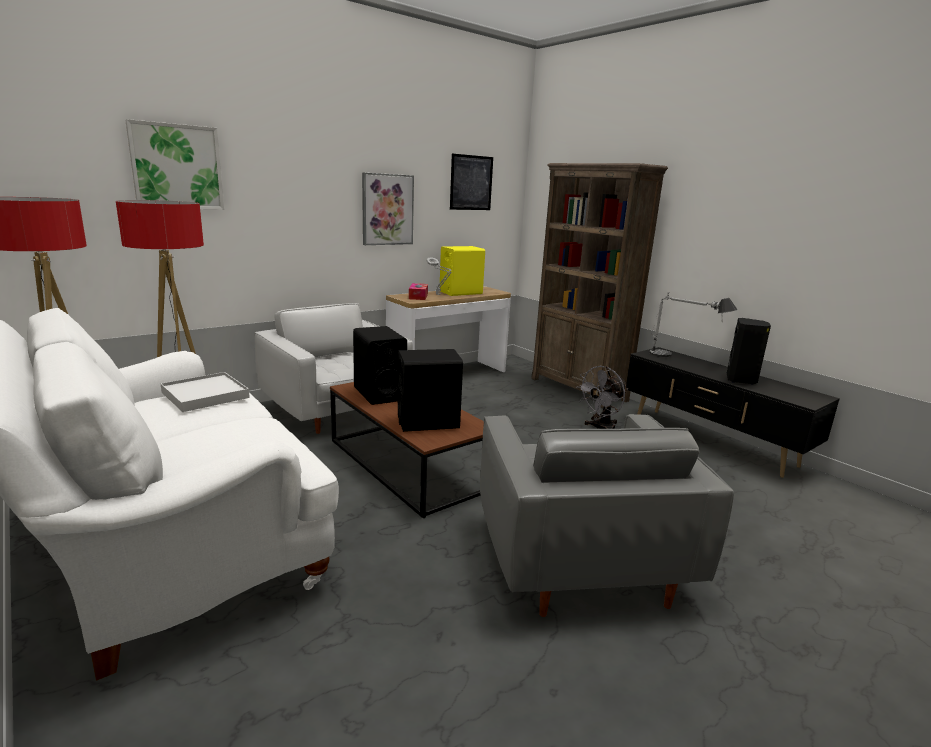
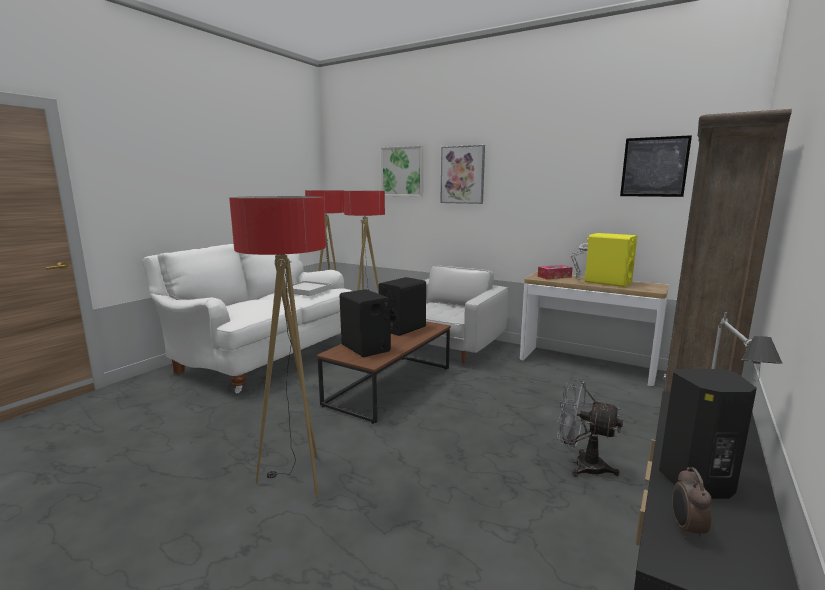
camera: 70 degrees right, 5 degrees down
(387, 209) = (545, 196): picture -> picture (462, 175)
(577, 556) = (296, 477): grey armchair -> floor lamp
(781, 393) = (686, 529): none -> alarm clock

